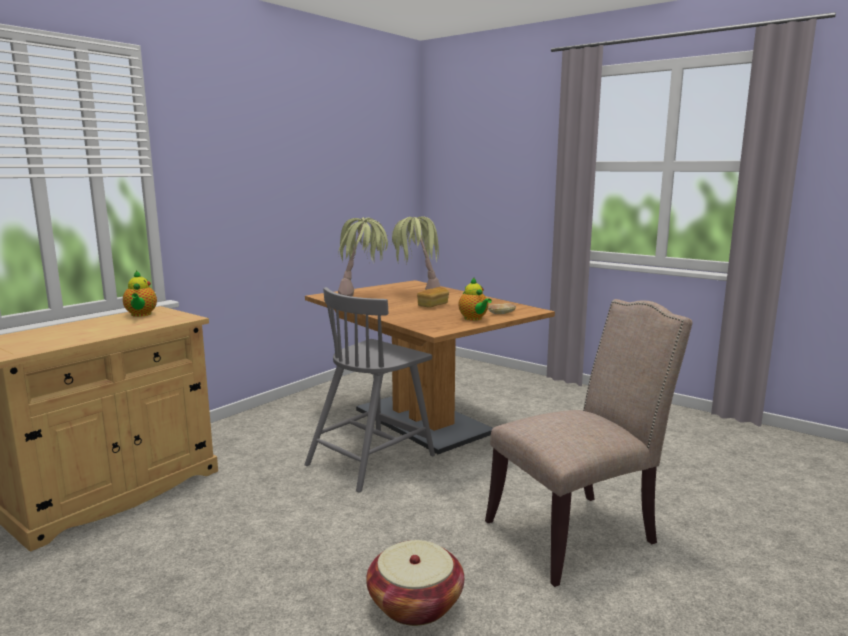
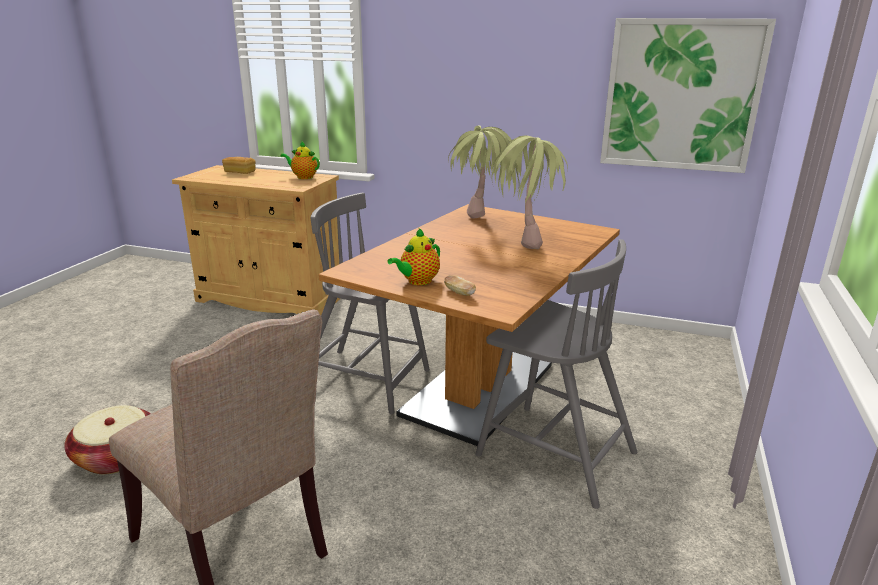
camera: 70 degrees right, 10 degrees up
(141, 315) = (303, 177): teapot -> teapot turned 60 degrees clockwise
(382, 191) = (681, 95): none -> picture
(433, 305) = (473, 255): bread -> bread (240, 172)
(512, 414) = (553, 452): none -> grey chair

